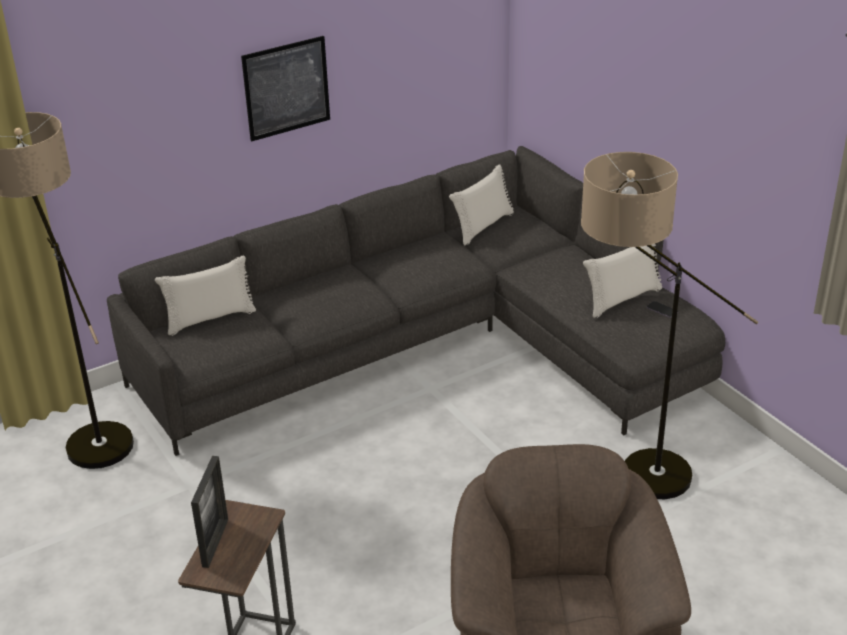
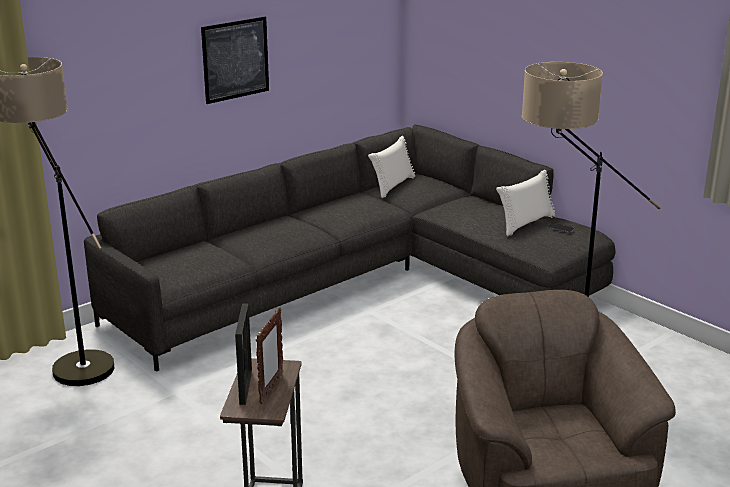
camera: 10 degrees left, 10 degrees down
(210, 319) = (178, 254): white pillow -> none
(241, 548) = (271, 389): none -> picture frame

